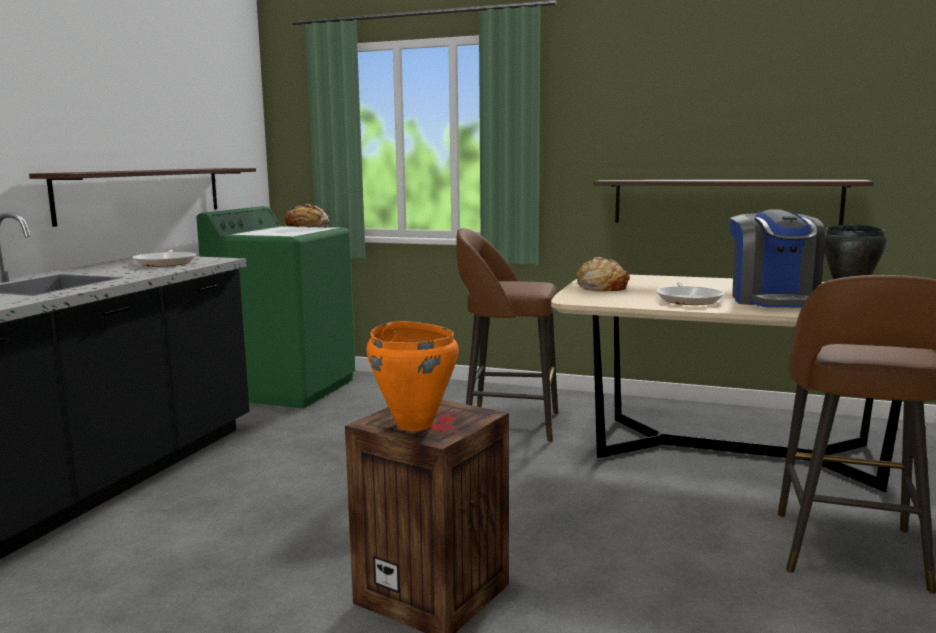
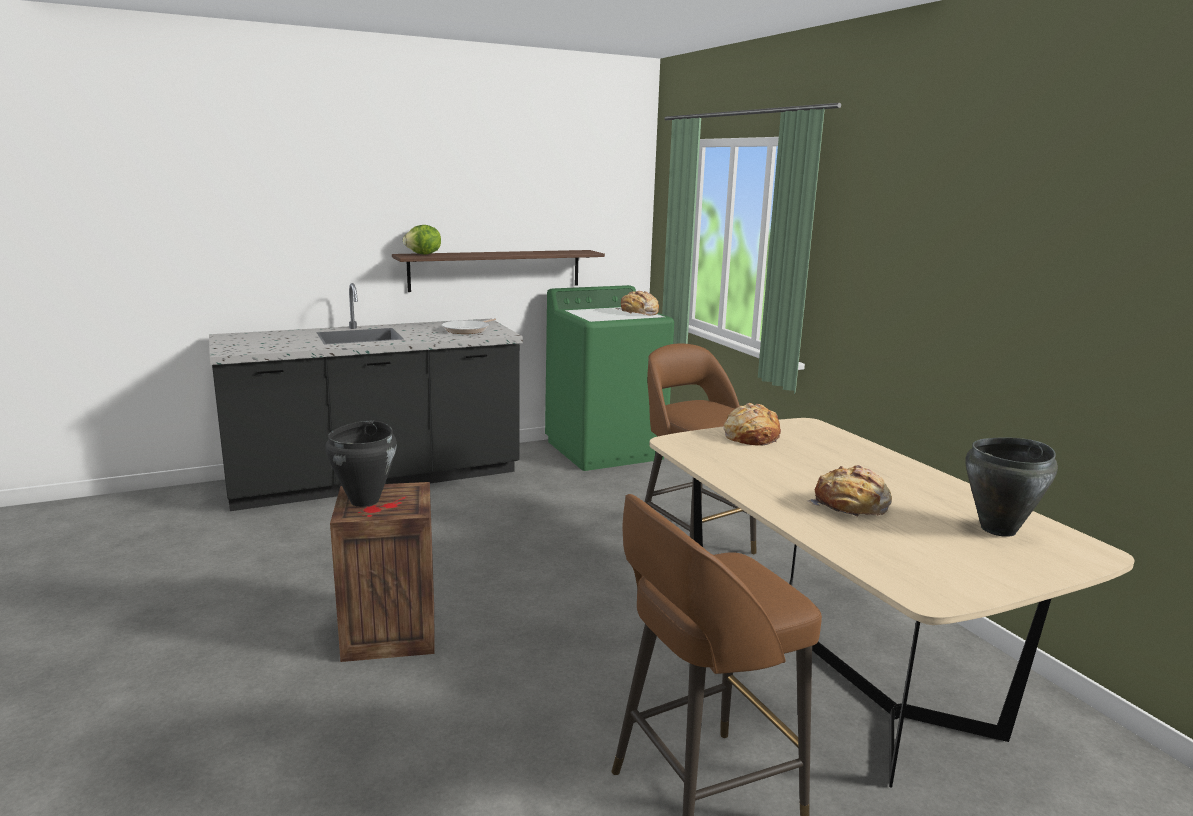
camera: 45 degrees right, 5 degrees up
(78, 172) = (424, 254): none -> lettuce
(414, 424) = (365, 501): orange cooking pot -> black cooking pot
(688, 299) = (770, 475): frying pan -> none
(725, 202) = (983, 370): shelf -> none
(773, 300) = (851, 506): coffee machine -> bread

